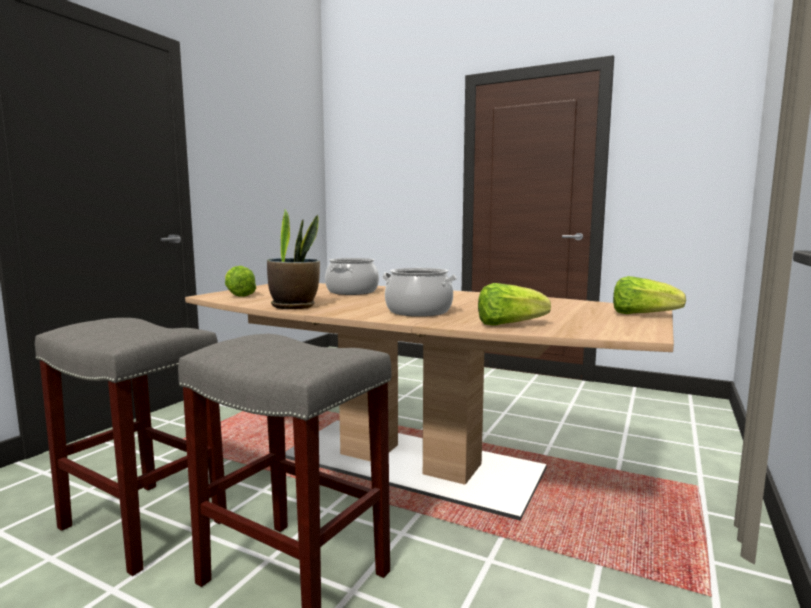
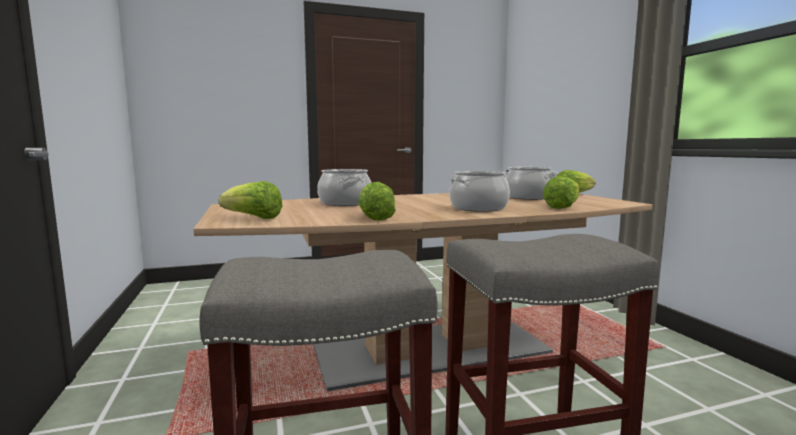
camera: 45 degrees left, 0 degrees up
(294, 306) = (374, 218): potted plant -> lettuce
(555, 309) = (528, 197): none -> cooking pot

